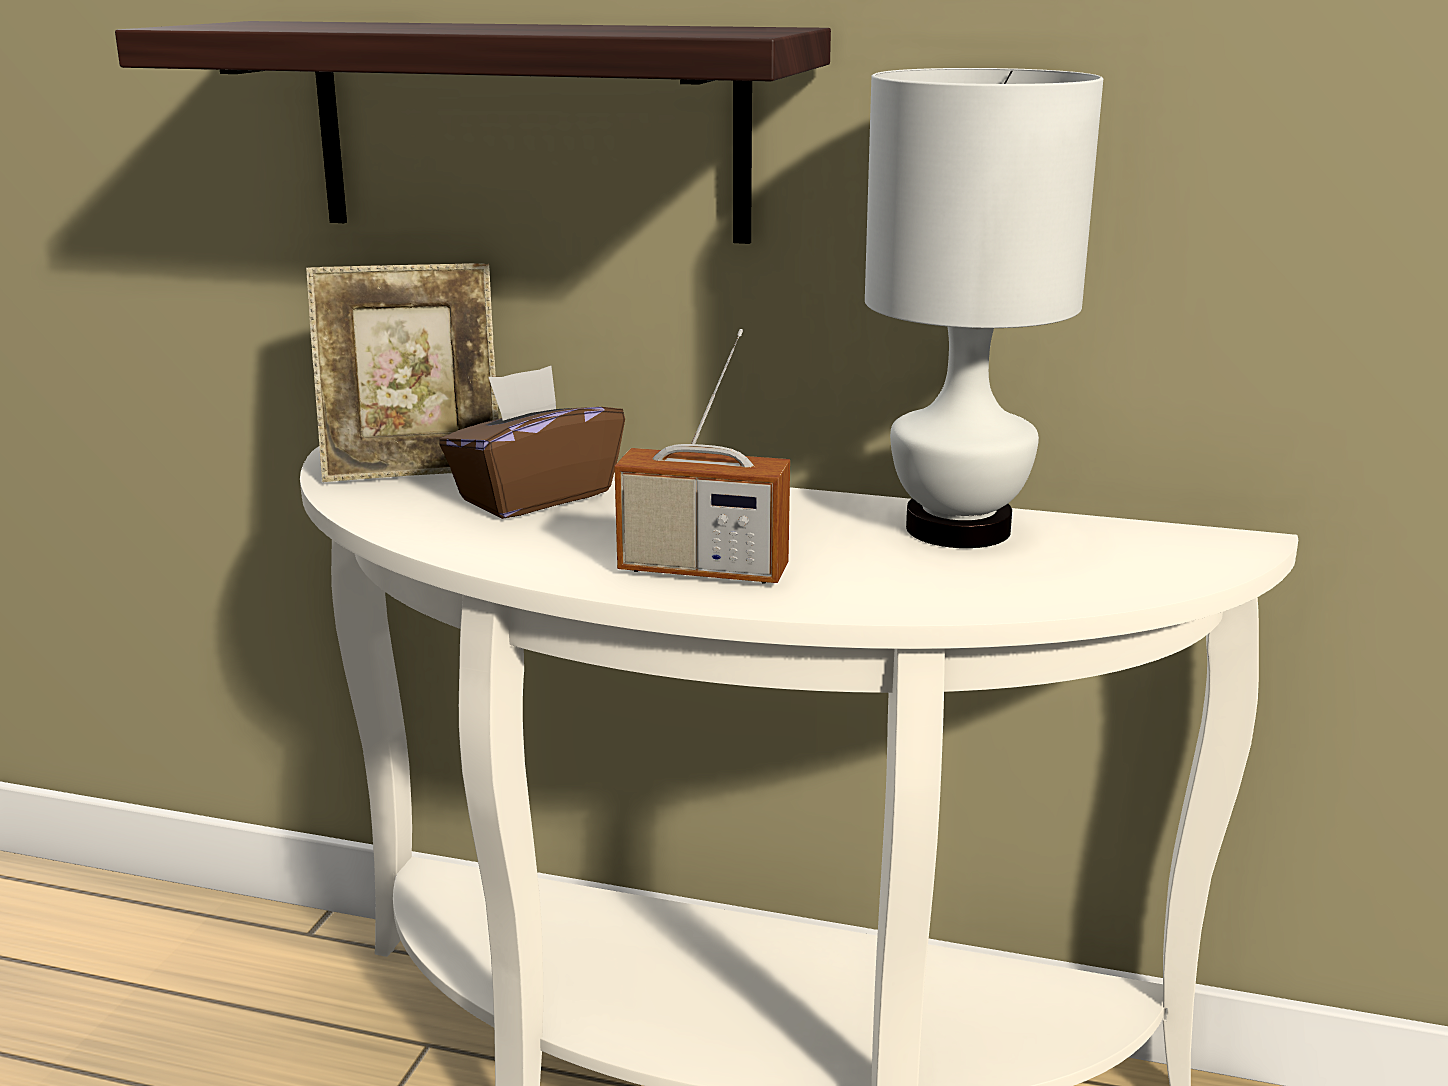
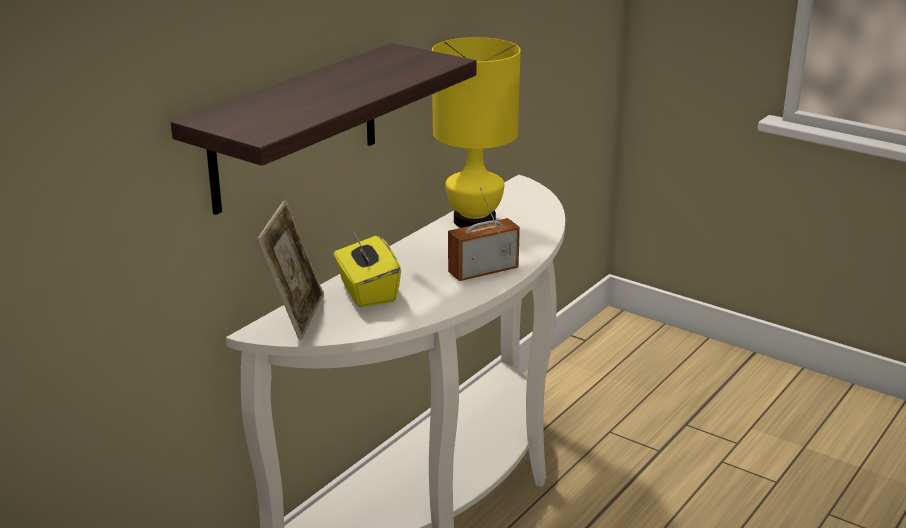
camera: 70 degrees left, 5 degrees up
(534, 496) = (367, 292): brown tissue box -> yellow tissue box
(703, 570) = (483, 271): radio -> radio turned 150 degrees counterclockwise
(955, 528) = (473, 221): white table lamp -> yellow table lamp

